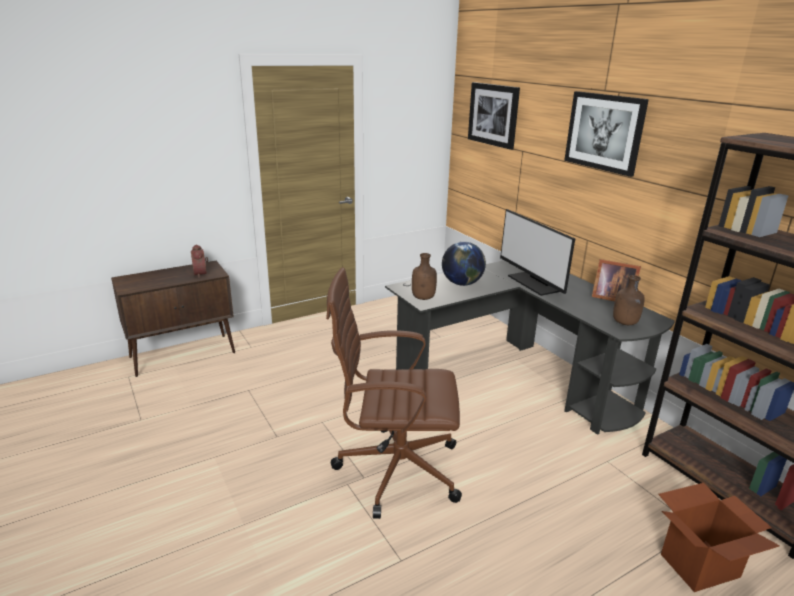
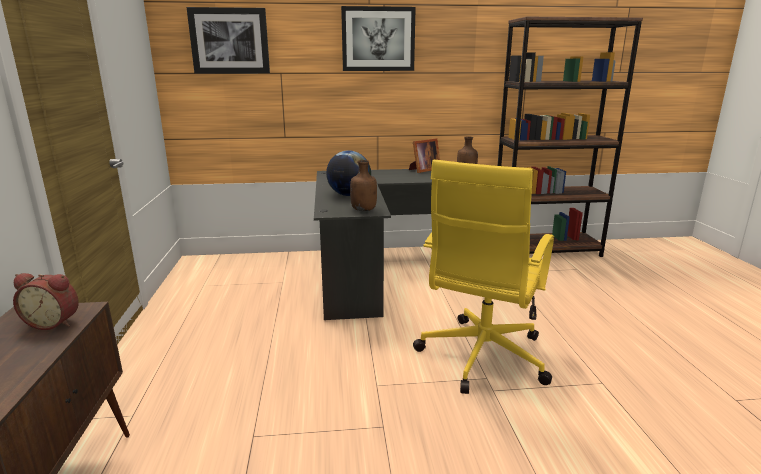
camera: 65 degrees left, 5 degrees down
(394, 469) = (481, 358): brown office chair -> yellow office chair
(535, 283) = (376, 179): monitor -> none
(700, 565) = (607, 278): cardboard box -> none

